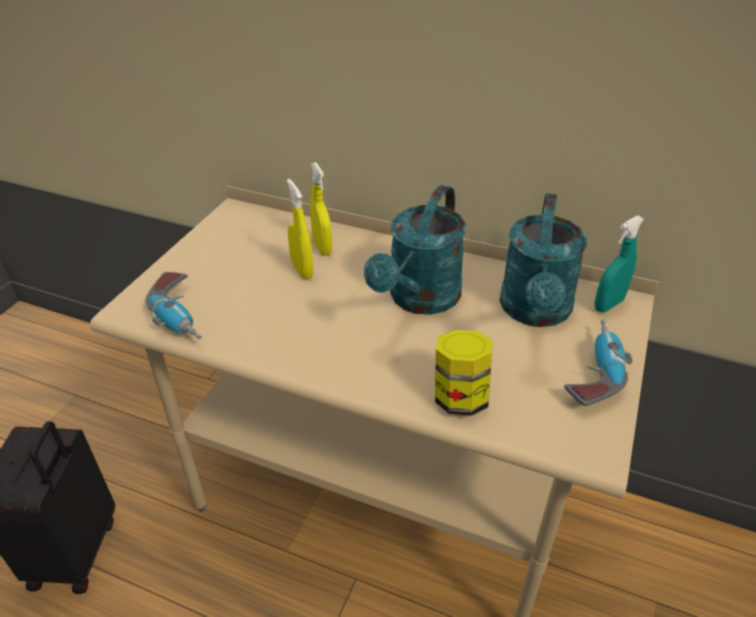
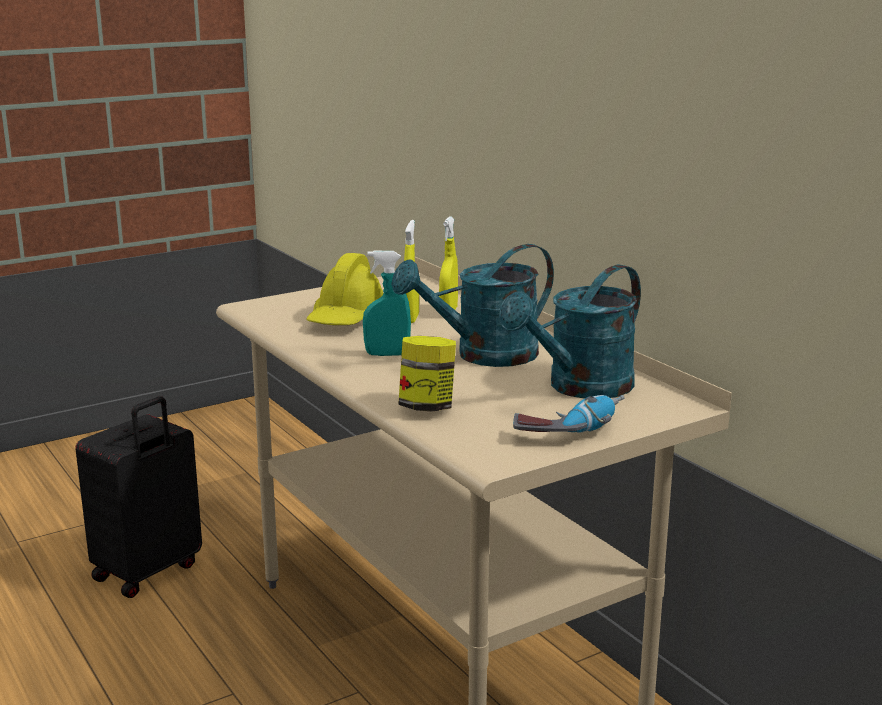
camera: 35 degrees right, 20 degrees down
(182, 315) = (282, 318): power drill -> none
(246, 292) = (348, 318): none -> yellow hard hat
(608, 305) = (664, 403): turquoise spray bottle -> turquoise spray bottle (387, 354)

